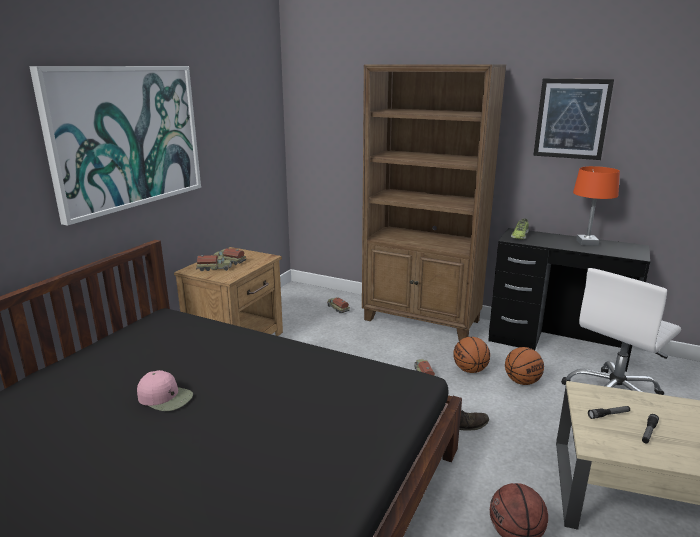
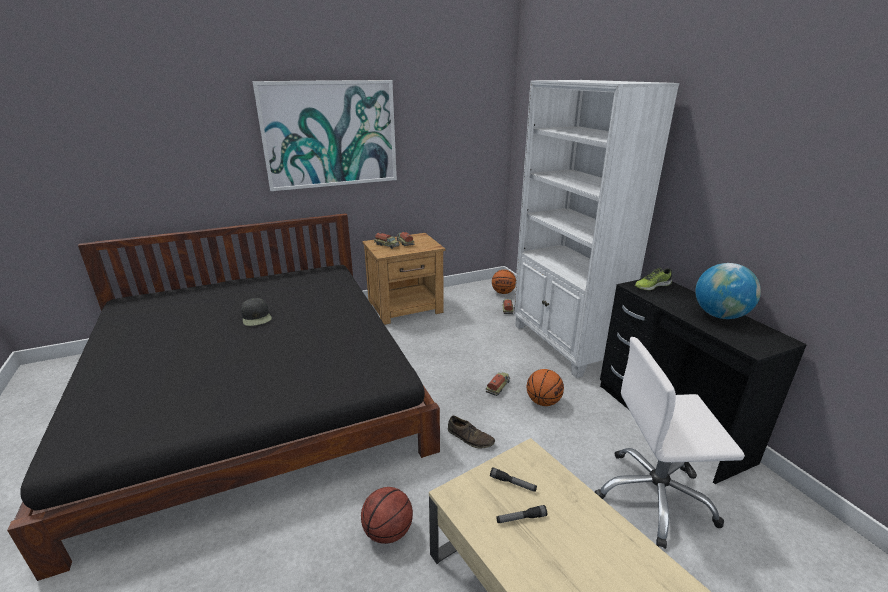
camera: 40 degrees right, 5 degrees up
(165, 397) = (256, 317): pink cap -> black cap
(422, 320) = (564, 345): brown bookcase -> white bookcase
(521, 381) = (576, 434): basketball -> basketball (503, 292)
(572, 119) = (741, 157): picture -> none
(587, 242) = (719, 315): orange table lamp -> globe

